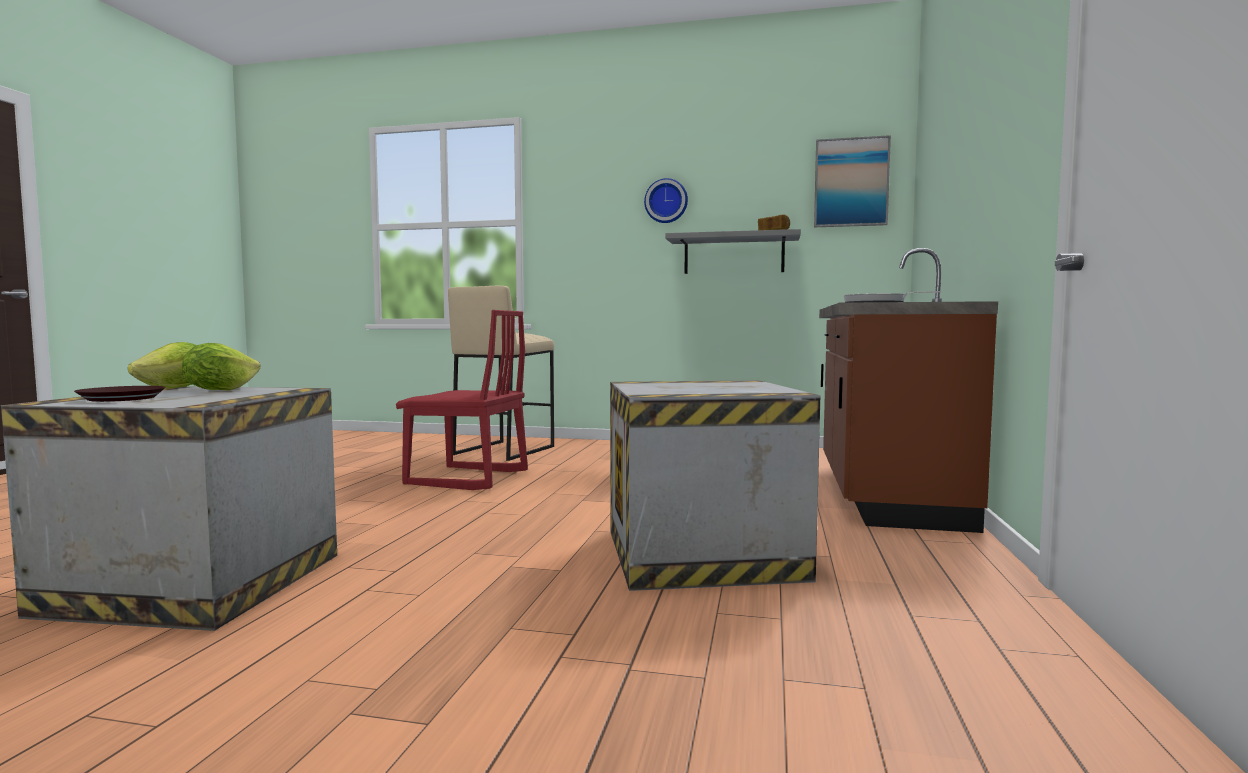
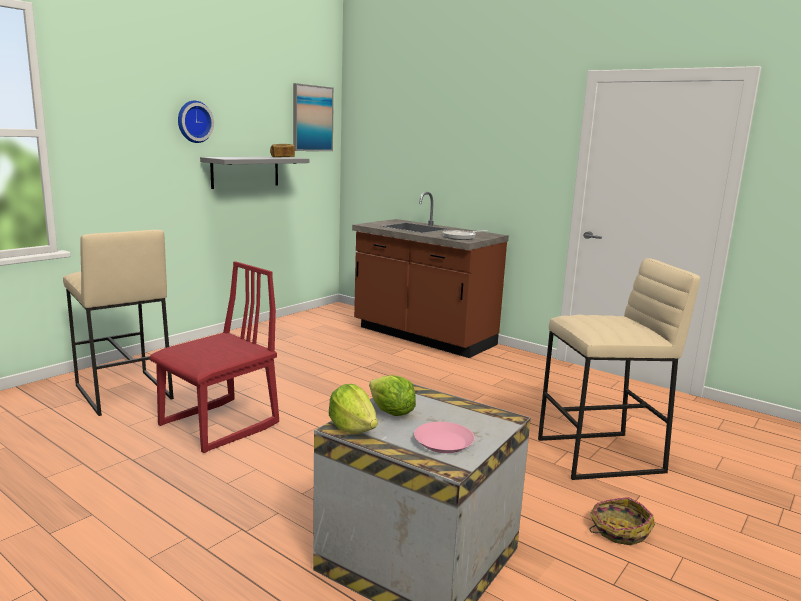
camera: 65 degrees left, 10 degrees up
(121, 399) = (444, 442): brown plate -> pink plate
(271, 707) = (618, 530): none -> basket
(583, 666) = (600, 456): none -> beige stool
(702, 555) = (484, 400): crate -> none

